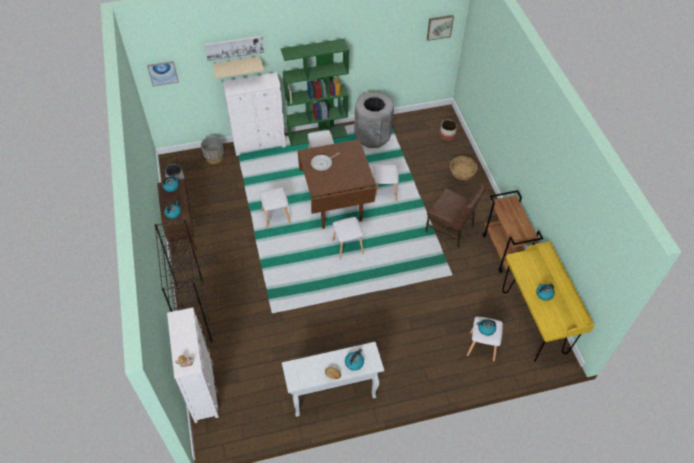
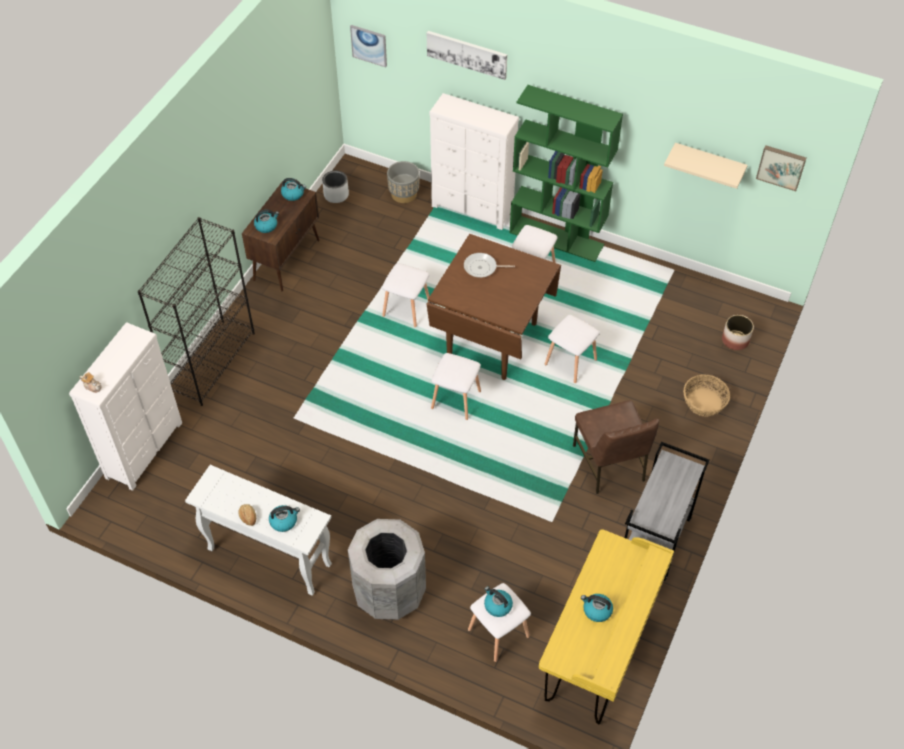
camera: 40 degrees right, 0 degrees up
(237, 66) = (467, 82): beige shelf -> beige shelf (708, 163)
(372, 137) = (627, 282): grey trash can -> grey trash can (389, 593)
(505, 251) = (655, 541): brown cart -> grey cart

